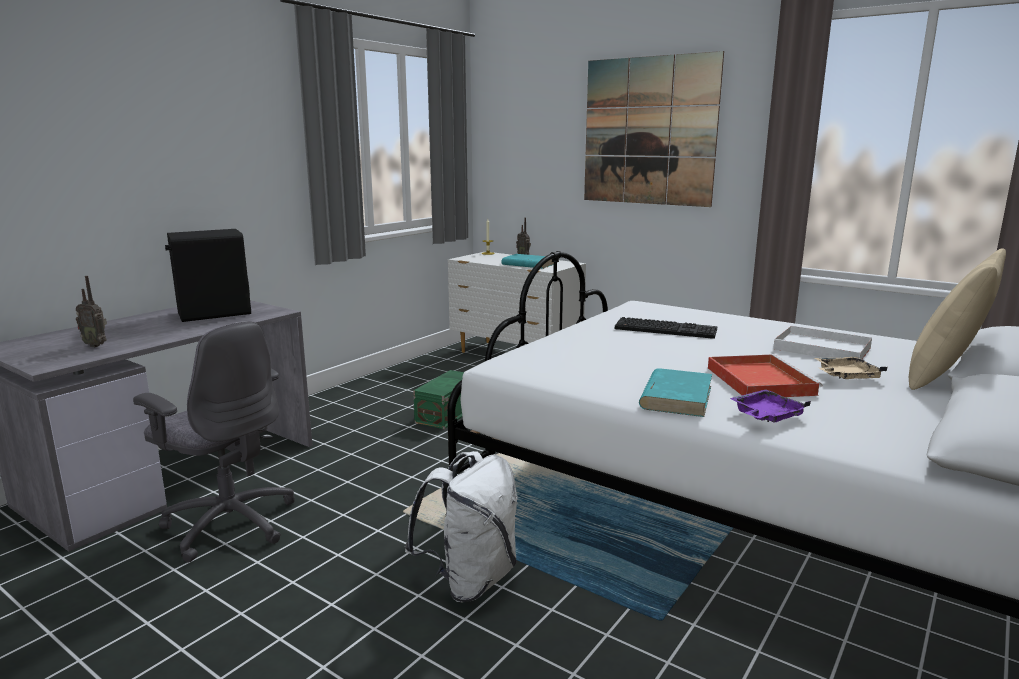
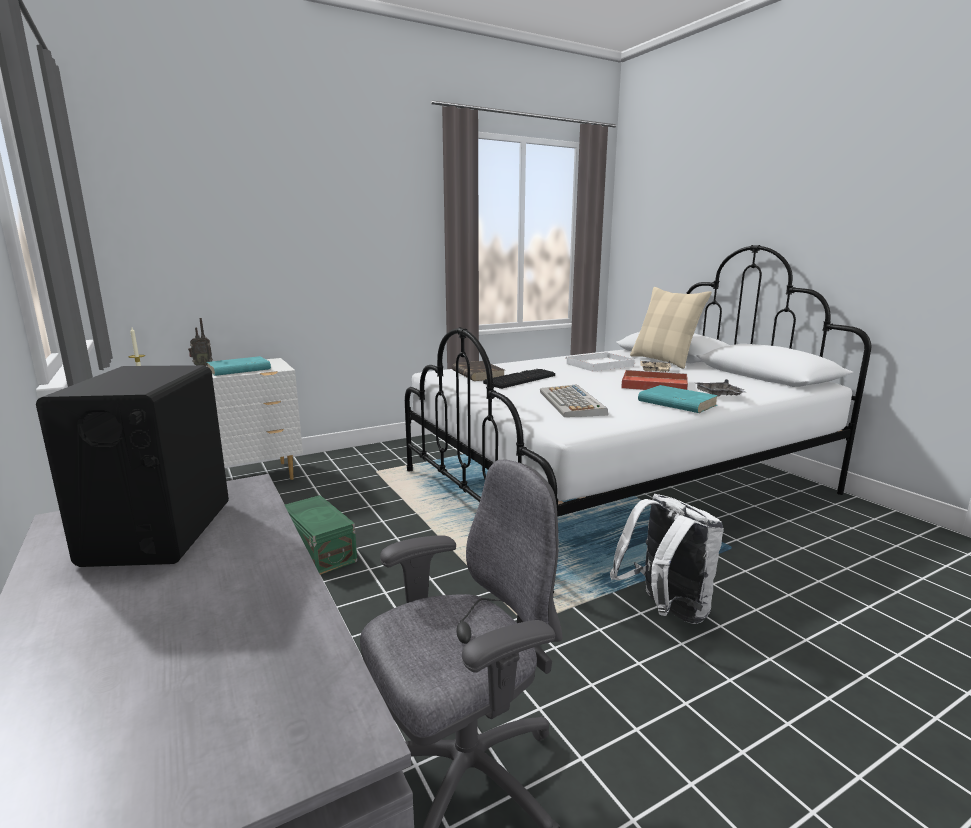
camera: 65 degrees left, 0 degrees up
(96, 345) = (230, 665): radio -> none
(600, 357) = (572, 403): none -> keyboard
(649, 131) = (330, 218): picture -> none
(659, 315) = (477, 374): none -> brown book
(766, 416) = (719, 395): purple tray -> grey tray

